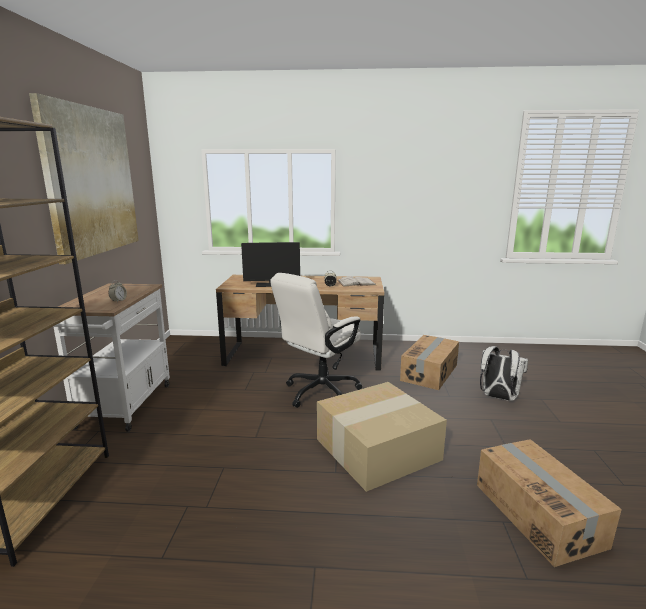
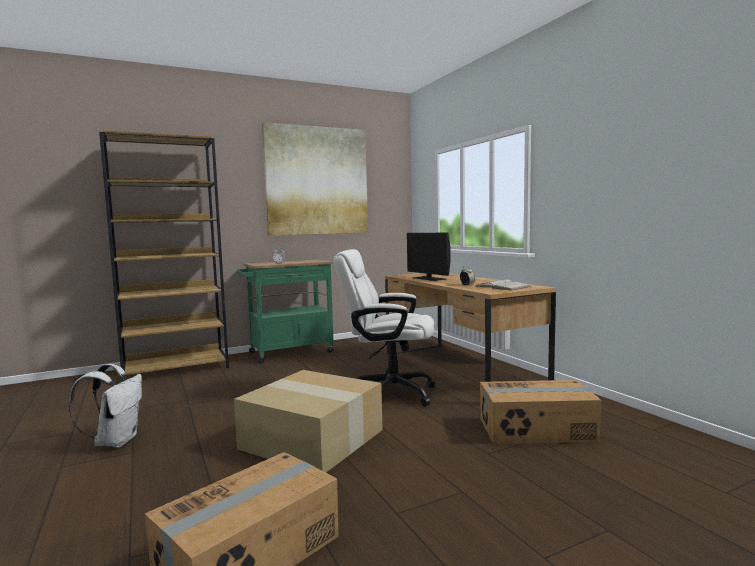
camera: 60 degrees right, 10 degrees down
(124, 407) = (288, 353): white cart -> green cart
(498, 397) = (542, 488): white backpack -> white backpack (115, 441)

